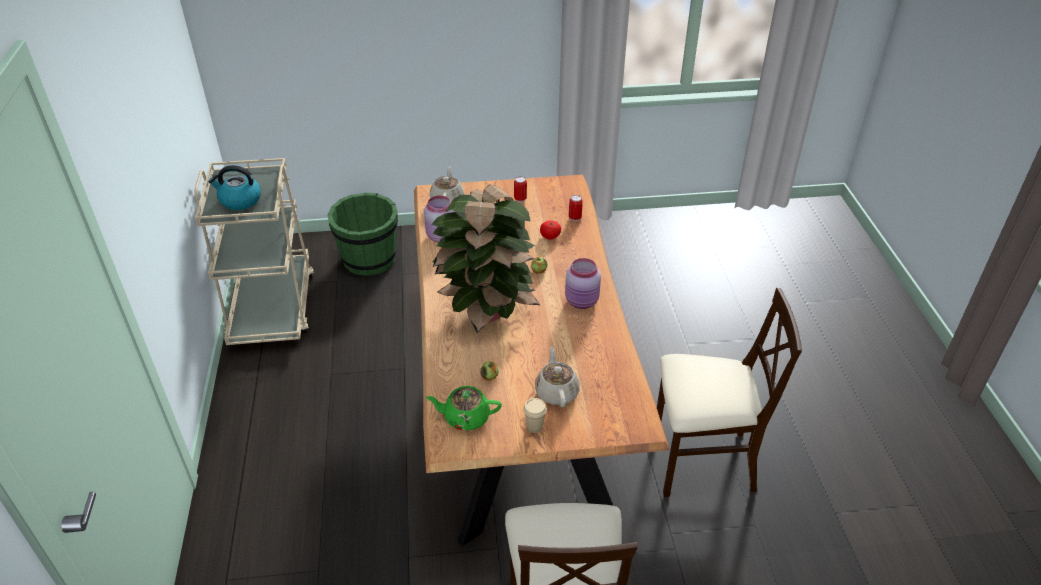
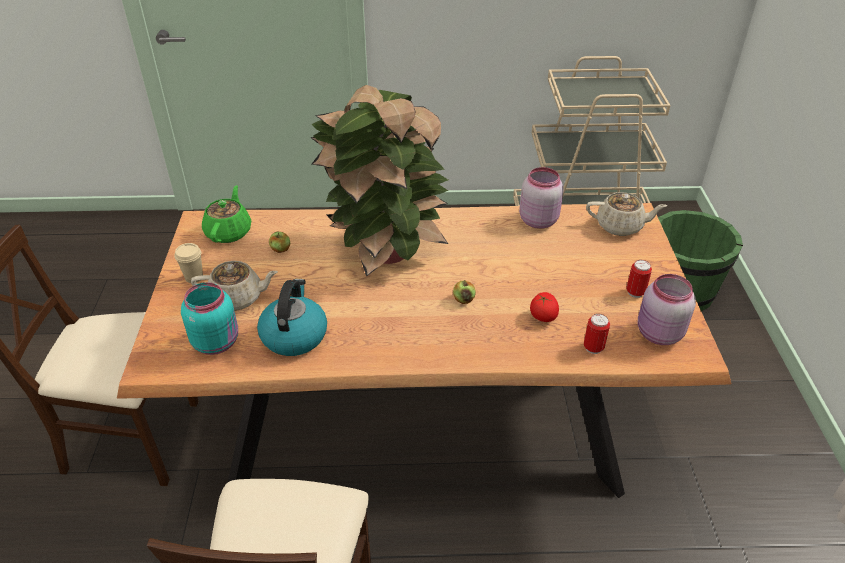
camera: 95 degrees right, 0 degrees up
(240, 200) = (591, 94): kettle -> kettle (294, 335)
(582, 302) = (393, 336): pink jar -> pink jar (658, 334)
(608, 393) = (217, 341): none -> turquoise jar

